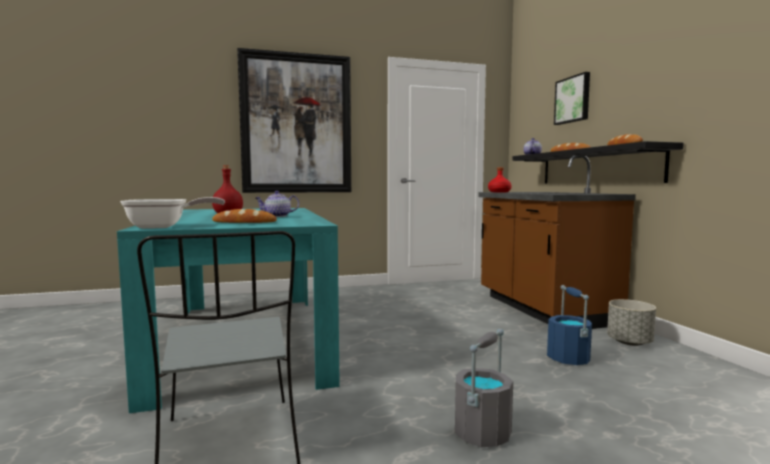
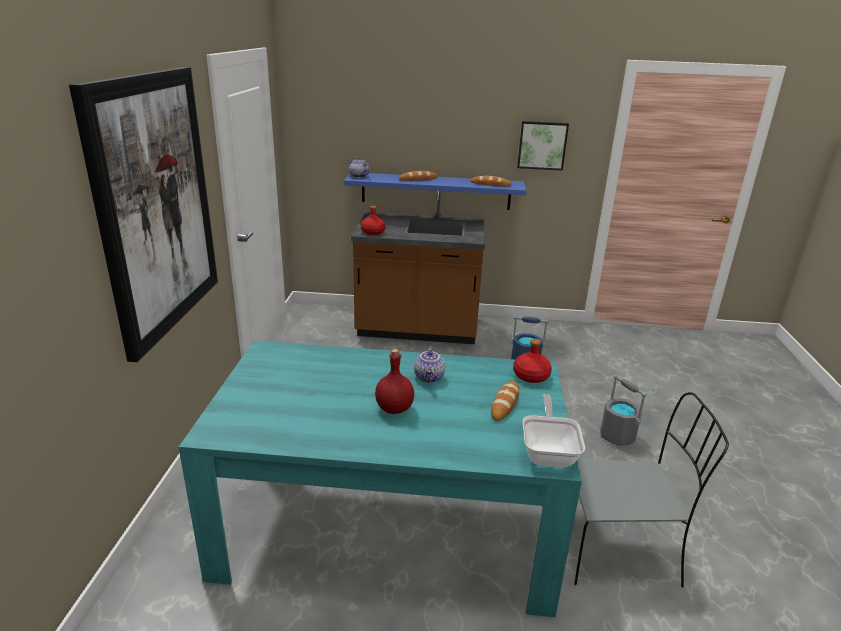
camera: 70 degrees left, 20 degrees up
(299, 223) = (531, 376): none -> red bottle
(573, 99) = (401, 119): picture -> picture (542, 145)
(596, 167) = (435, 191): black shelf -> blue shelf
(629, 342) = (507, 331): grey planter -> none

